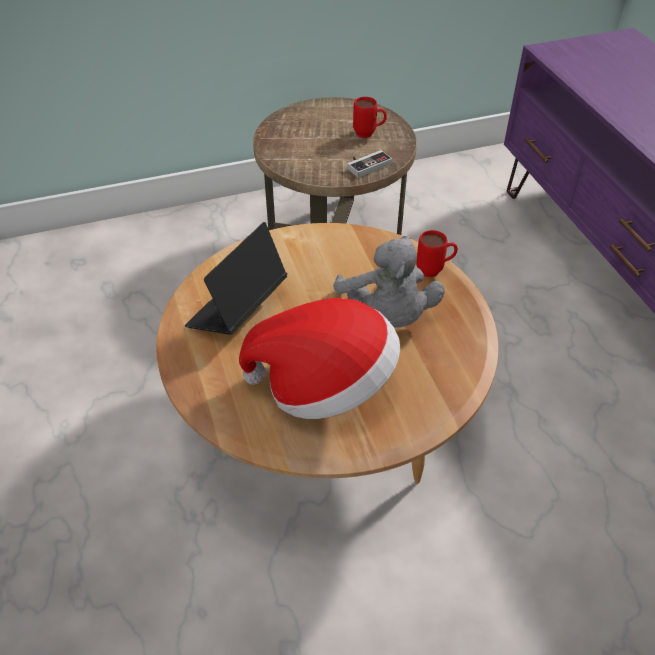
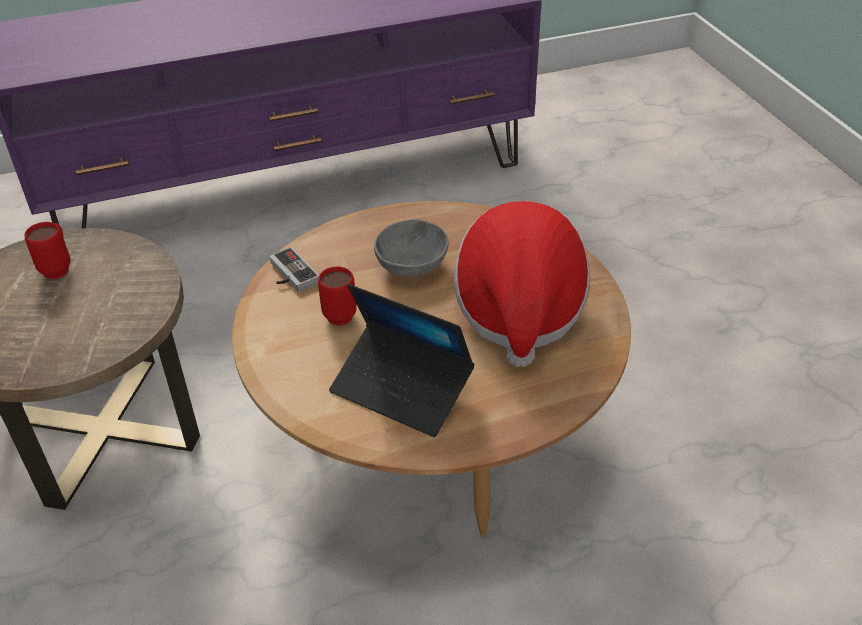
camera: 90 degrees left, 5 degrees down
(366, 164) = (134, 269): game controller -> game controller (289, 275)
(387, 315) = (413, 266): grey plush toy -> grey bowl
(434, 270) = (342, 232): red mug -> red mug (340, 313)

